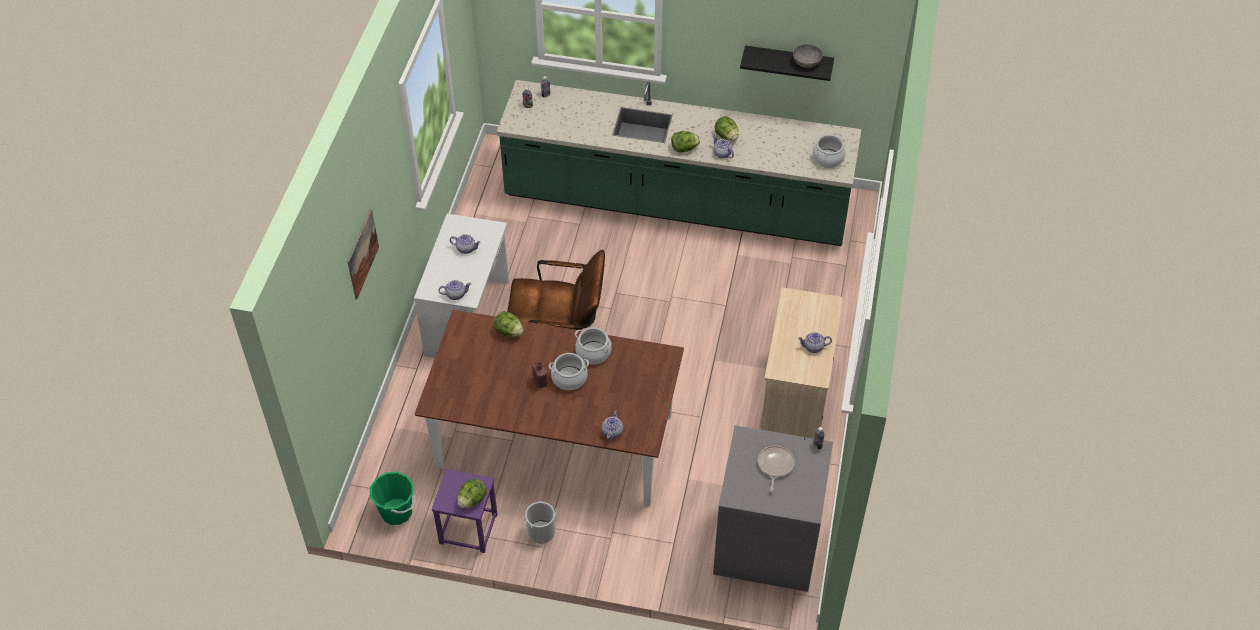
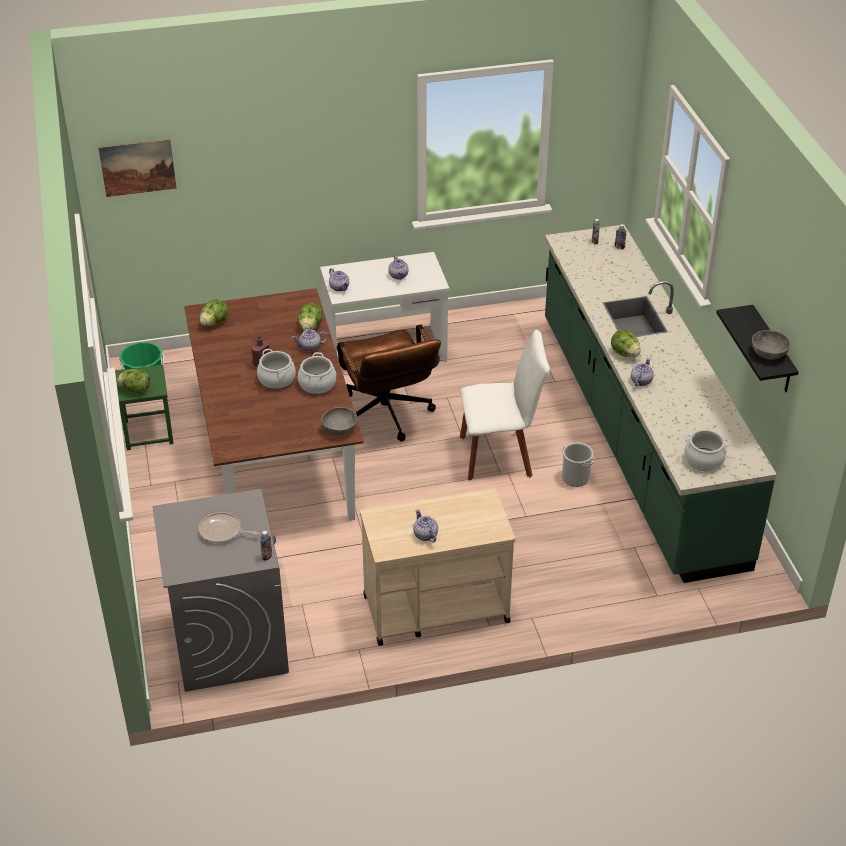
camera: 65 degrees right, 10 degrees down
(362, 254) = (267, 166): picture -> picture (137, 167)
(468, 529) = (148, 432): purple stool -> green stool
(541, 531) = (167, 477): bucket -> bucket (575, 477)
(612, 432) = (226, 425): teapot -> teapot (310, 347)
(648, 293) = (500, 455): none -> white chair
(661, 357) = (340, 429): none -> grey bowl
(726, 136) = (669, 377): lettuce -> lettuce (214, 322)
(775, 466) = (222, 532): frying pan -> frying pan turned 150 degrees counterclockwise

